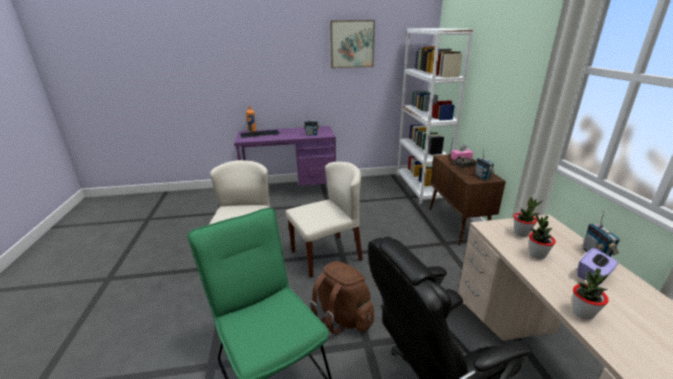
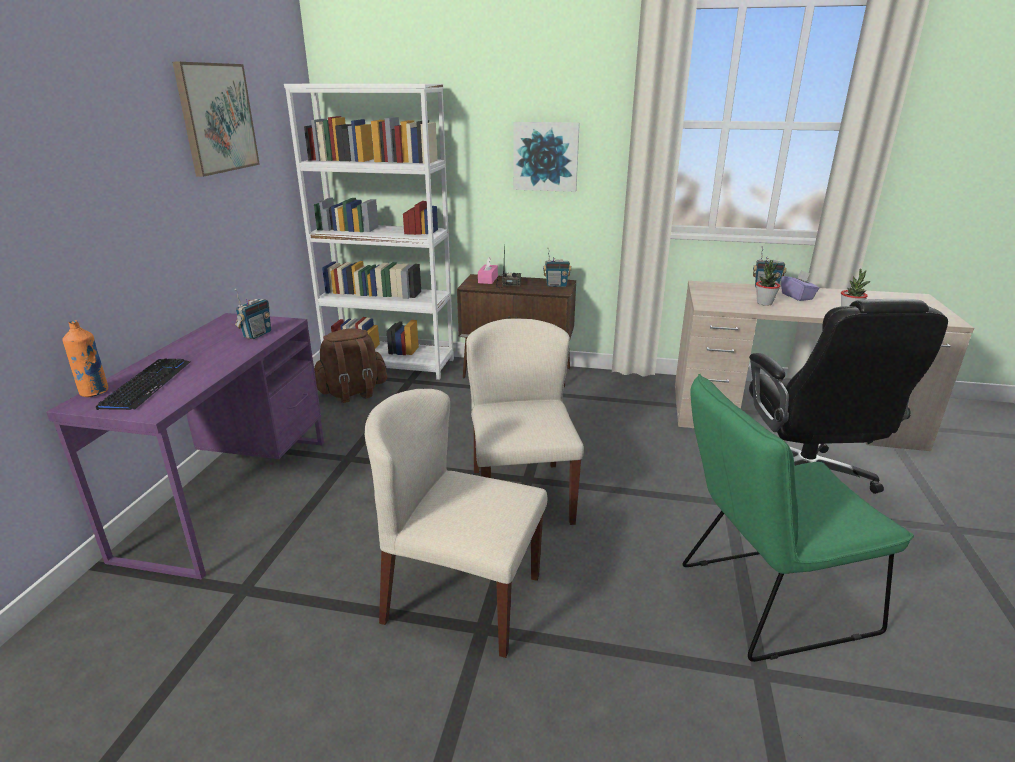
camera: 70 degrees left, 0 degrees up
(343, 317) = (677, 511): brown backpack -> brown backpack (352, 393)
(510, 84) = (545, 156): none -> picture
(521, 233) = (724, 298): potted plant -> none

